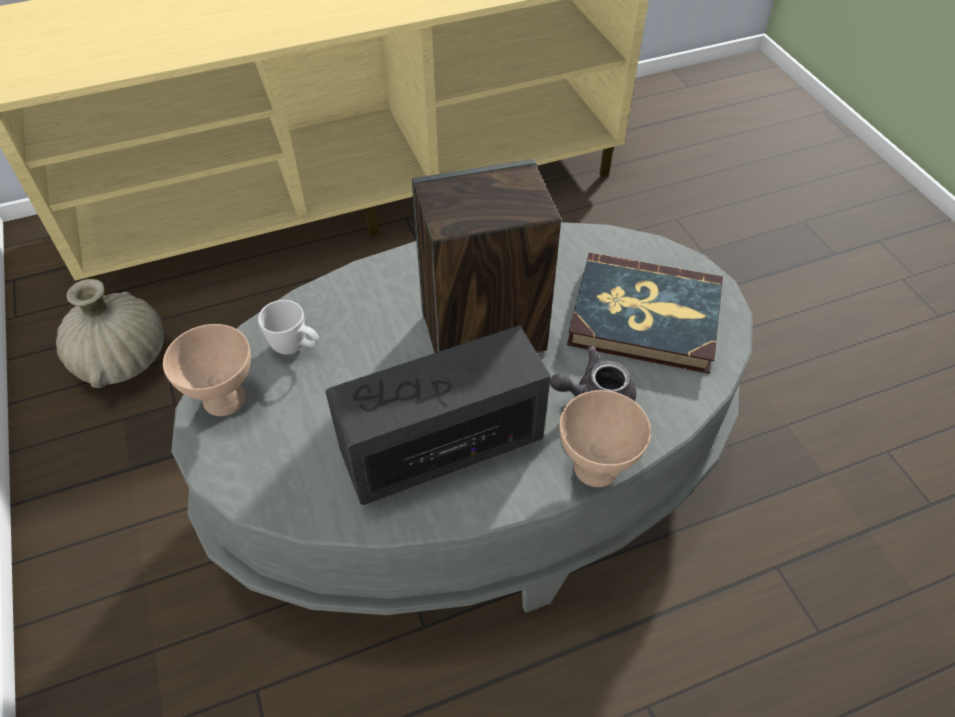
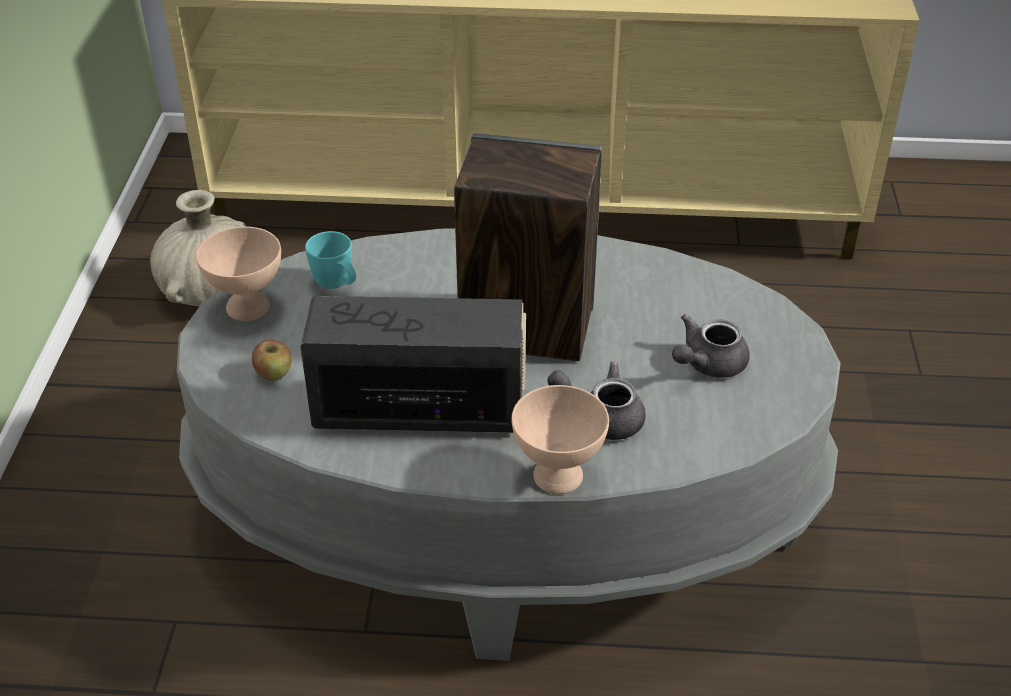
camera: 25 degrees right, 10 degrees down
(288, 459) = (273, 373): none -> apple
(296, 348) = (337, 286): white mug -> turquoise mug
(644, 317) = (707, 364): book -> grey teapot

